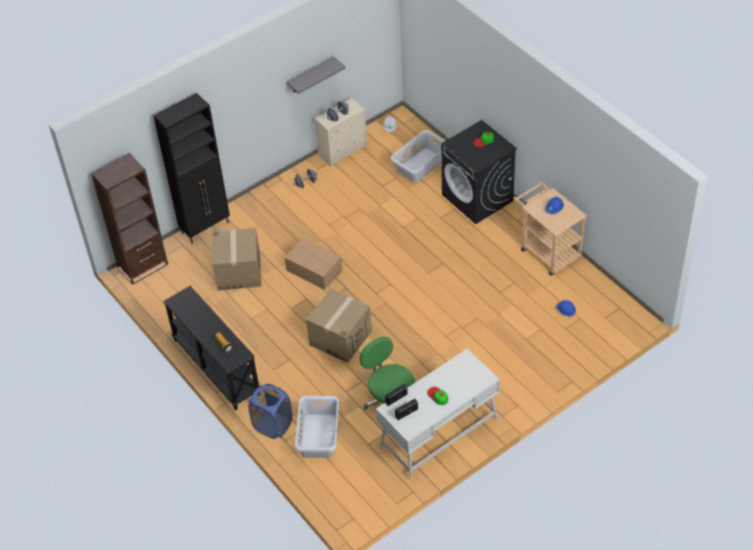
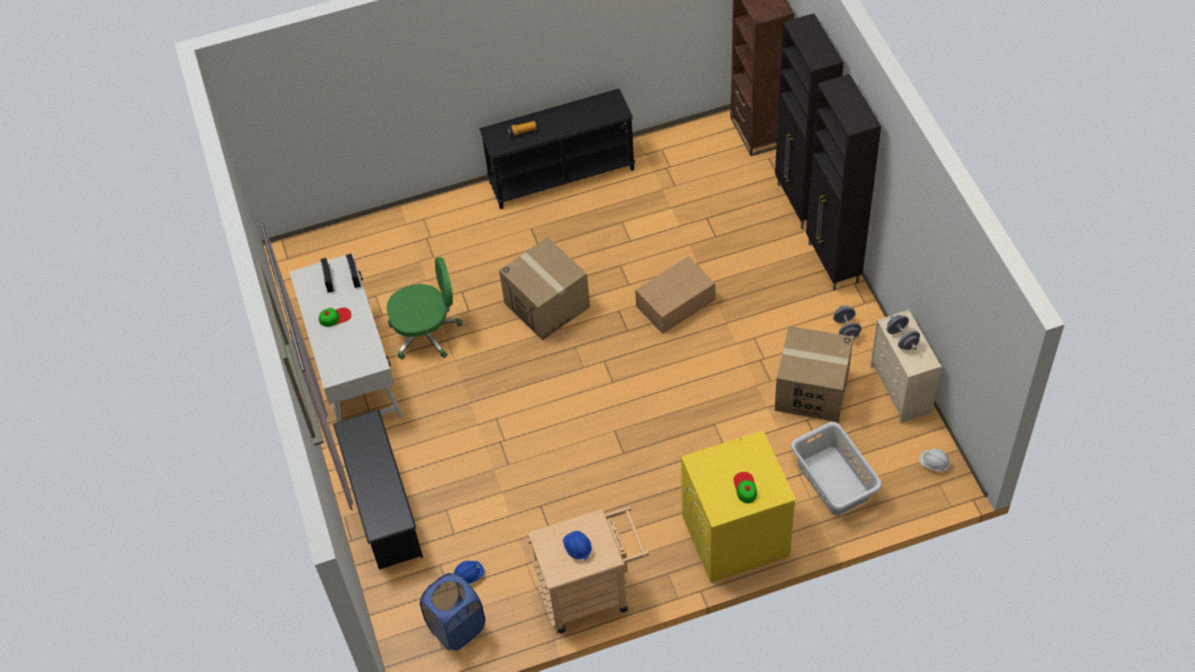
camera: 110 degrees right, 5 degrees up
(239, 272) = (706, 224): cardboard box -> cardboard box (811, 390)
(254, 201) = (833, 264): none -> black cabinet
(273, 425) = (450, 212): blue laundry basket -> blue laundry basket (457, 627)
(310, 75) = (925, 261): grey shelf -> none
(319, 435) = (412, 251): grey laundry basket -> none
(478, 198) = (735, 536): black washing machine -> yellow washing machine
(540, 372) = (384, 507): none -> black shoe rack

